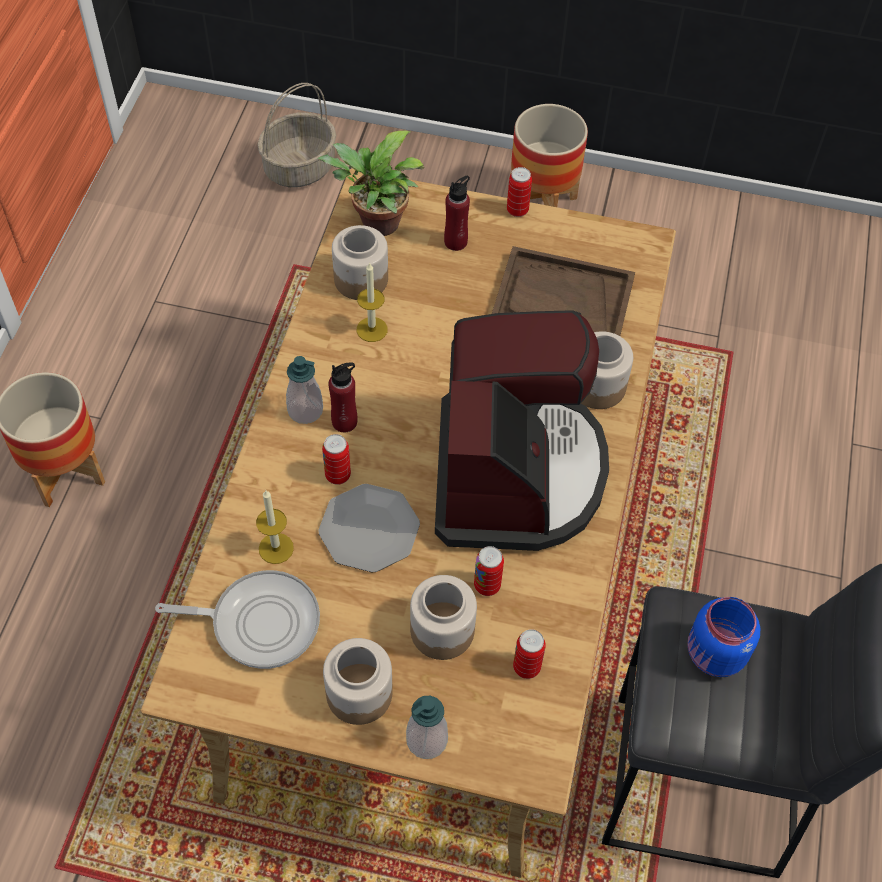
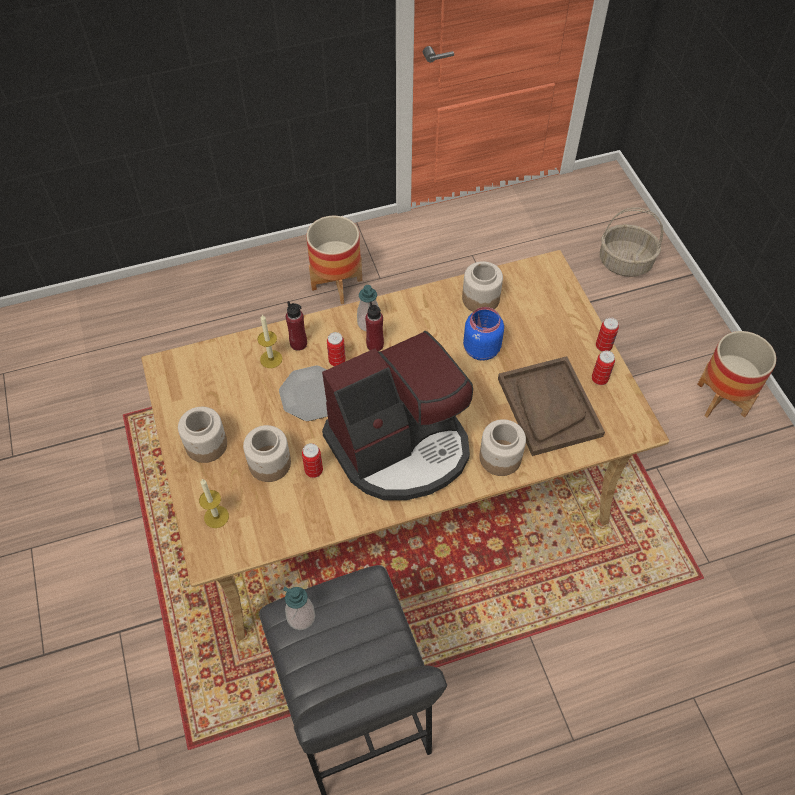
camera: 60 degrees right, 0 degrees up
(259, 622) = (221, 377): frying pan -> none
(372, 329) = (449, 323): candle -> candle (216, 516)
(376, 225) = (527, 284): potted plant -> none
(426, 740) = (197, 491): soap dispenser -> soap dispenser (301, 617)
(456, 242) = (549, 328): red bottle -> red bottle (298, 343)
(526, 667) = (272, 518): can -> can (599, 379)
(714, 655) = (349, 621): blue jar -> blue jar (480, 349)

